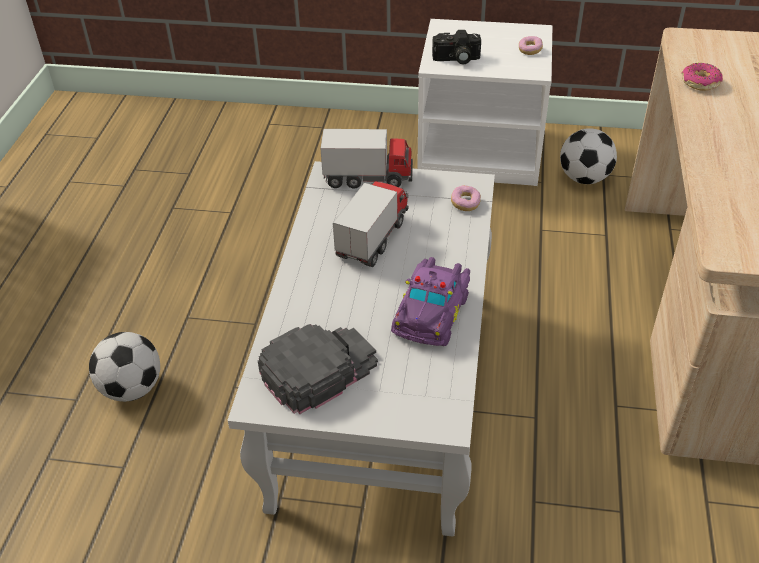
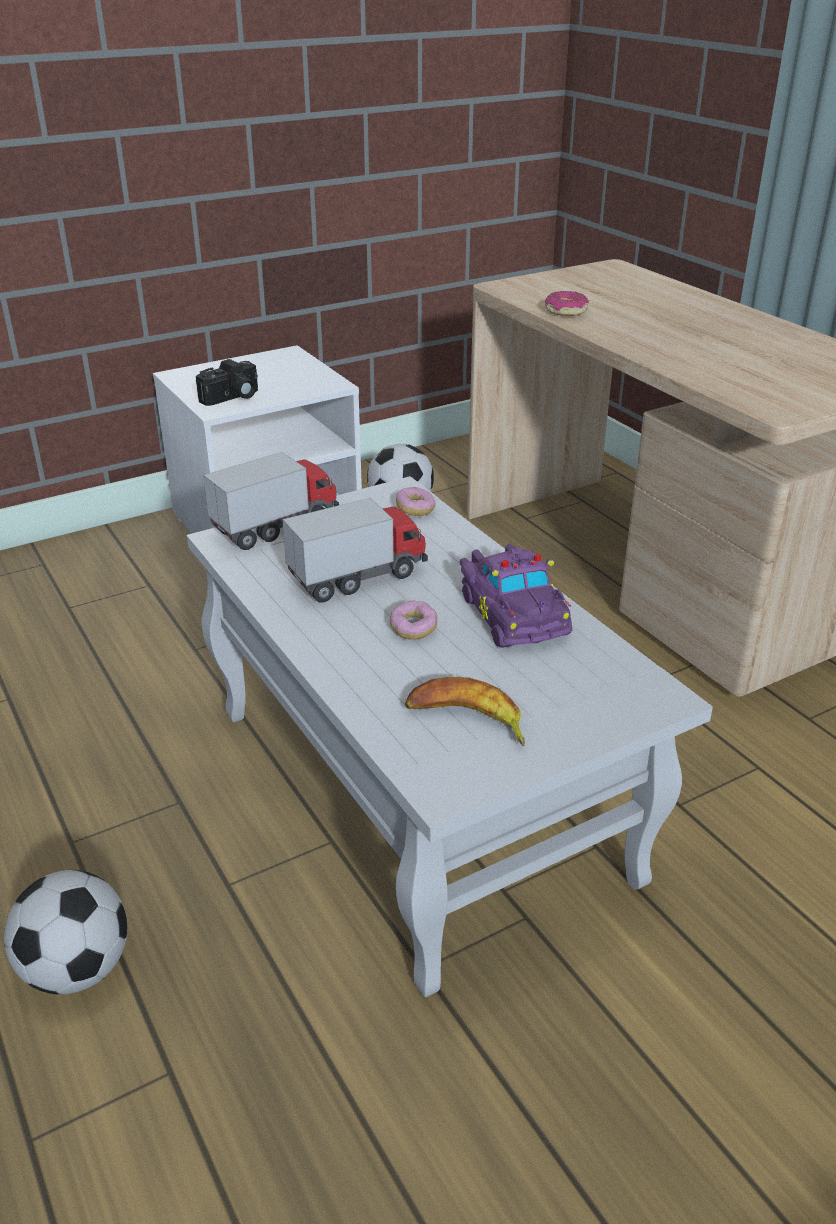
camera: 40 degrees left, 10 degrees down
(318, 368) = (467, 720): black cap -> banana
(373, 238) = (358, 577): toy truck -> toy truck turned 75 degrees clockwise
(530, 50) = (302, 370): donut -> donut (413, 629)

